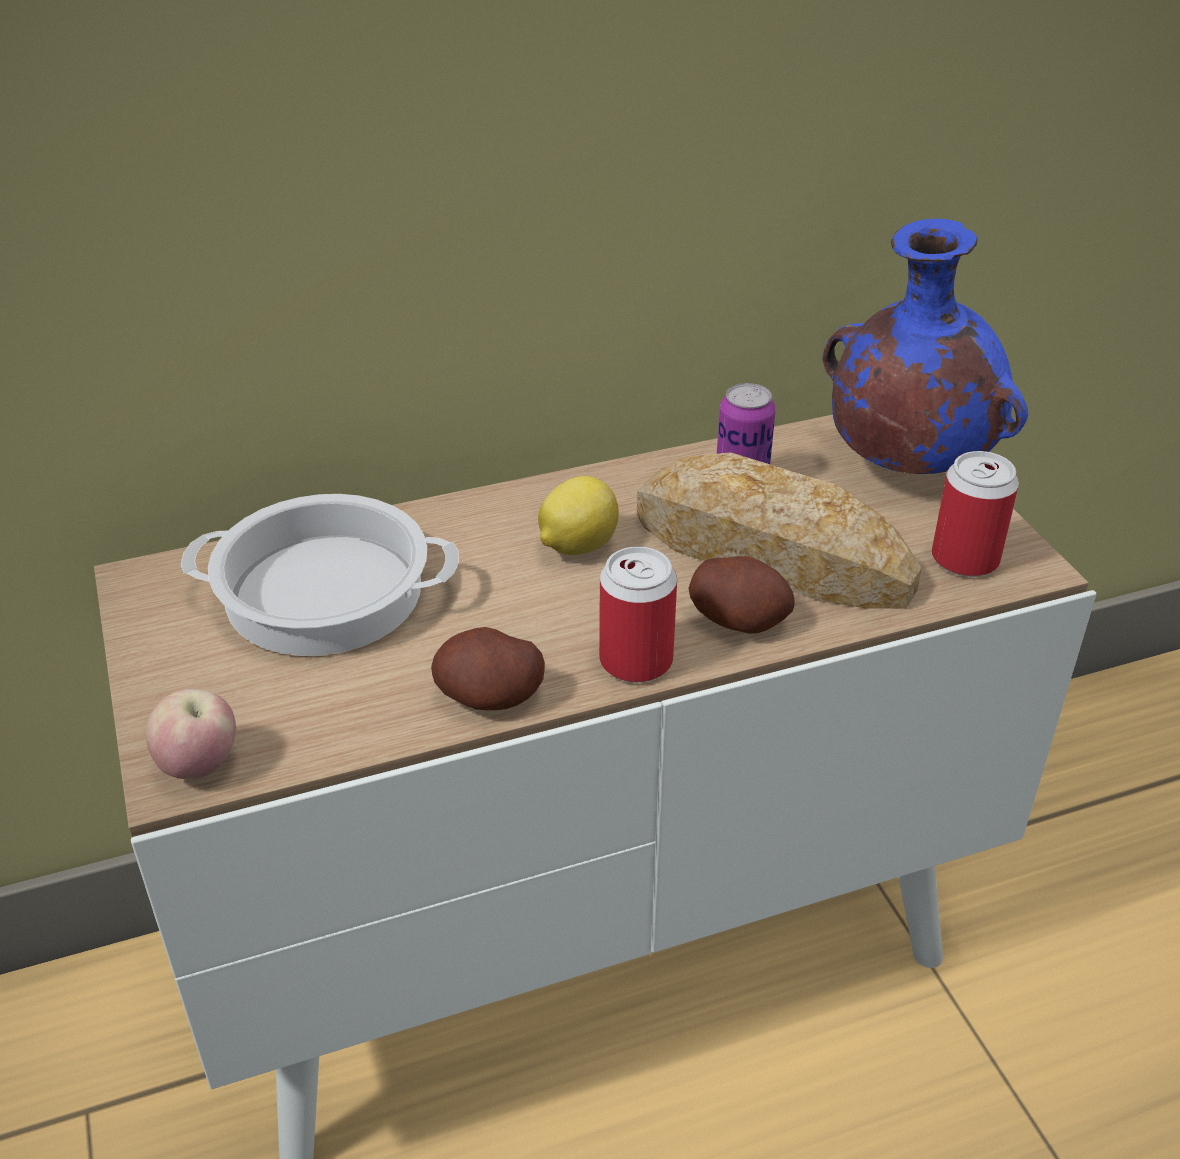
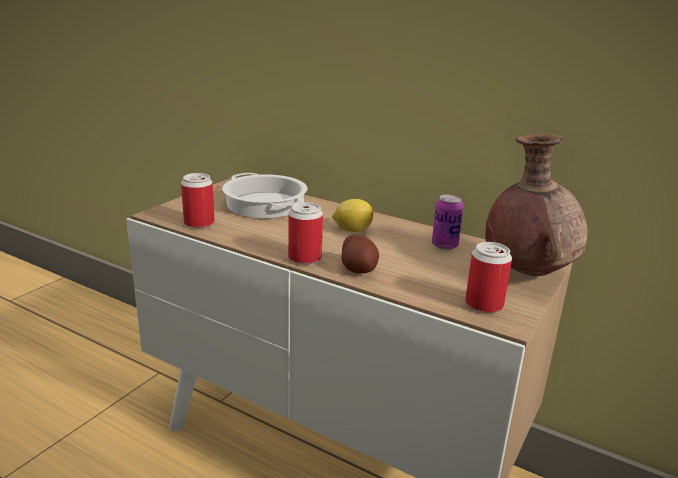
camera: 50 degrees right, 15 degrees down
(199, 766) = (165, 214): apple -> none
(315, 732) = (199, 223): none -> can
(489, 696) = (250, 241): potato -> none
(770, 553) = (410, 263): bread -> none
(905, 463) = (526, 273): blue vase -> brown vase

